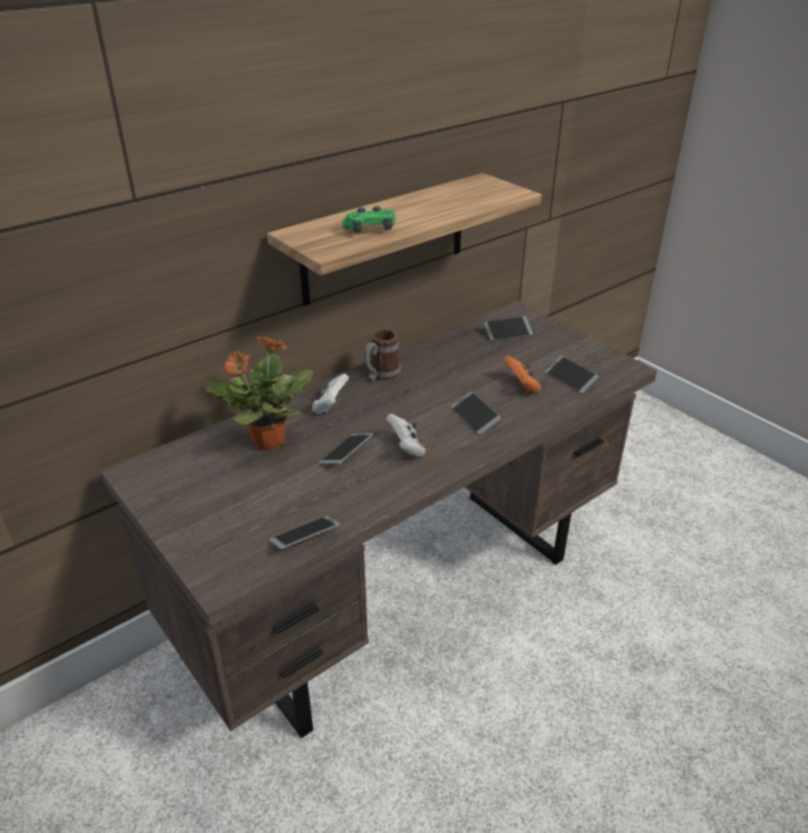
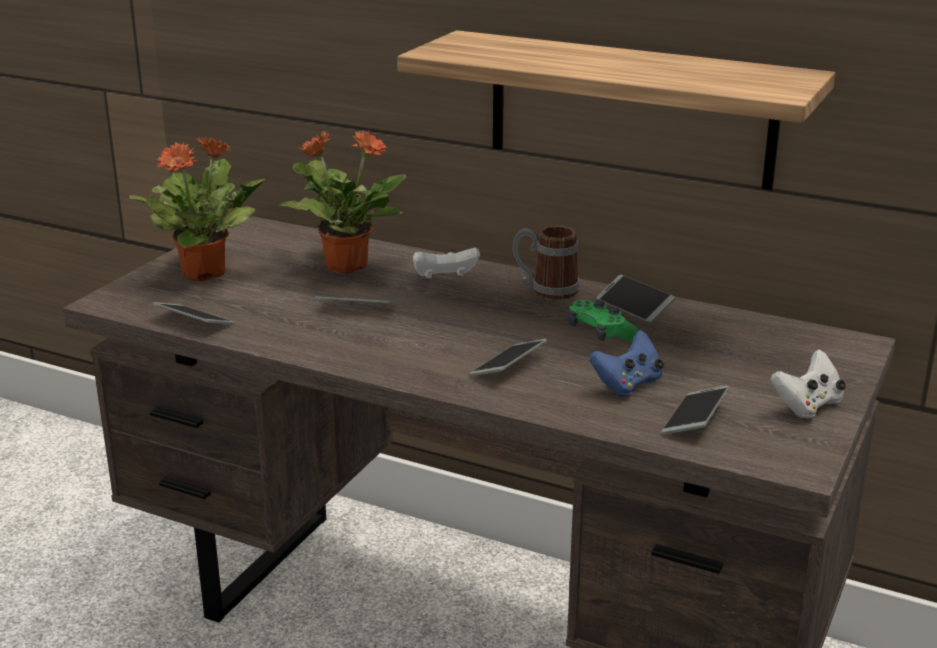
camera: 65 degrees right, 10 degrees down
(213, 513) = (205, 273): none -> potted plant
(370, 230) = (519, 56): green game controller -> green game controller (601, 333)
(406, 448) = (397, 338): white game controller -> white game controller (807, 406)
(508, 333) = (773, 348): phone -> phone (634, 306)
(522, 386) = (627, 384): orange game controller -> blue game controller

